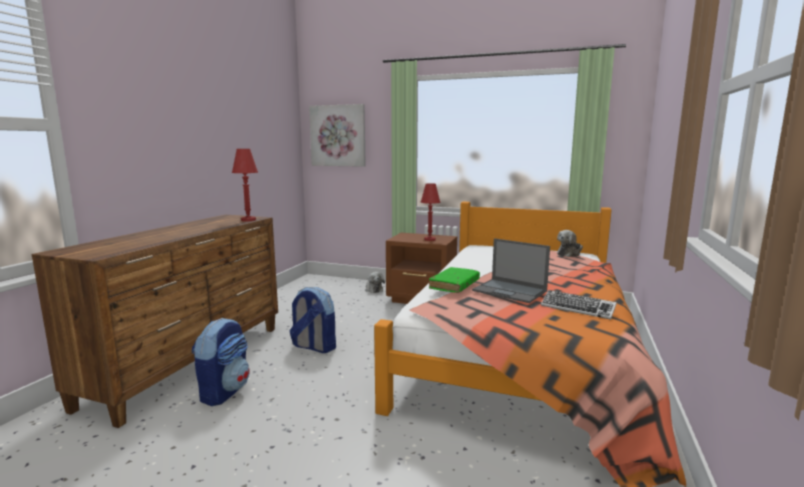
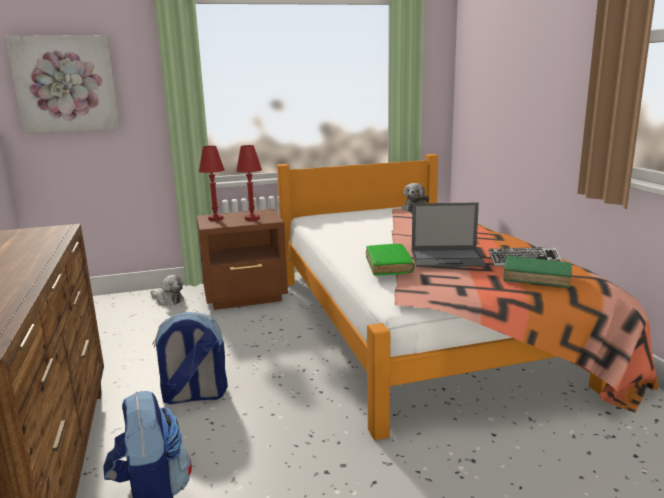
camera: 35 degrees left, 5 degrees up
(248, 220) = (56, 234): red table lamp -> red table lamp (215, 218)
(558, 322) = (536, 278): none -> green book

